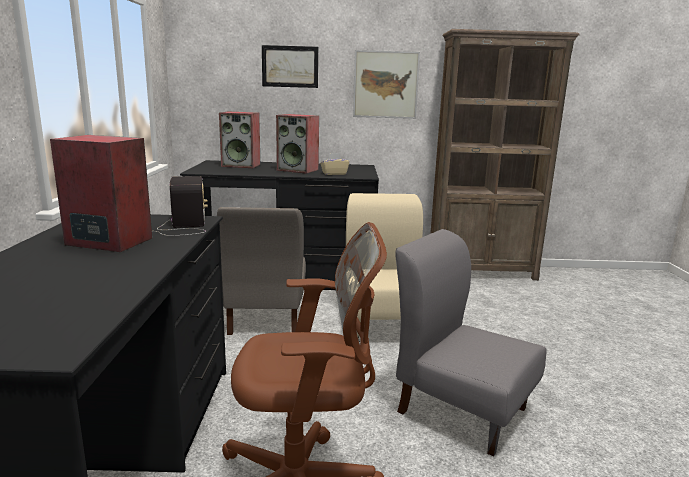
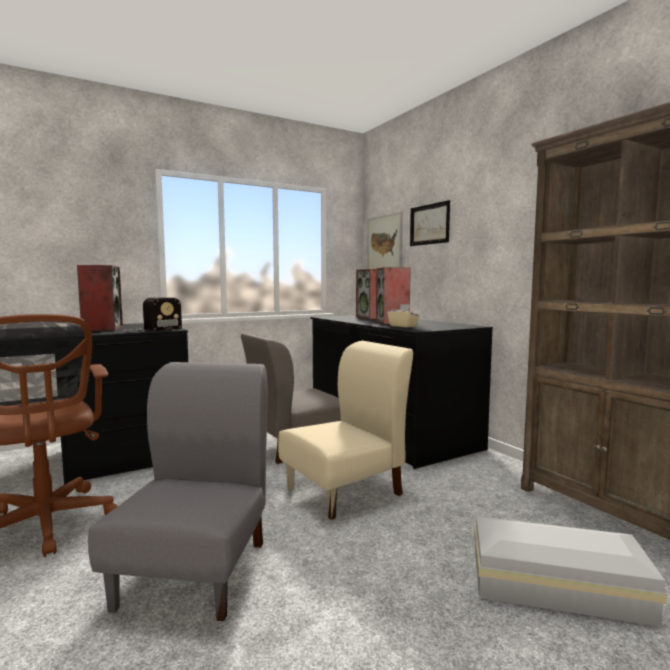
camera: 60 degrees right, 10 degrees down
(385, 84) = (508, 230): picture -> picture (384, 244)
(537, 310) = (560, 587): none -> white storage box

